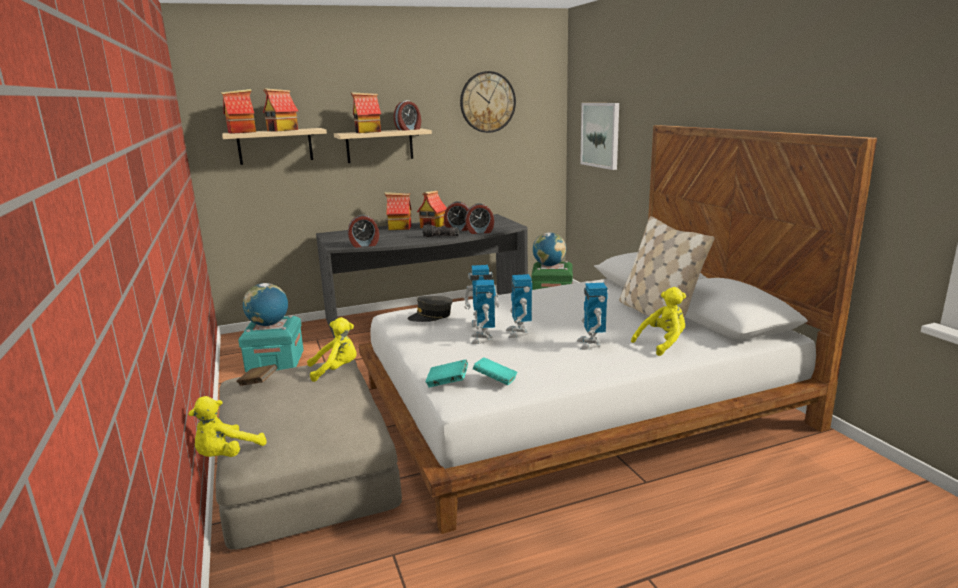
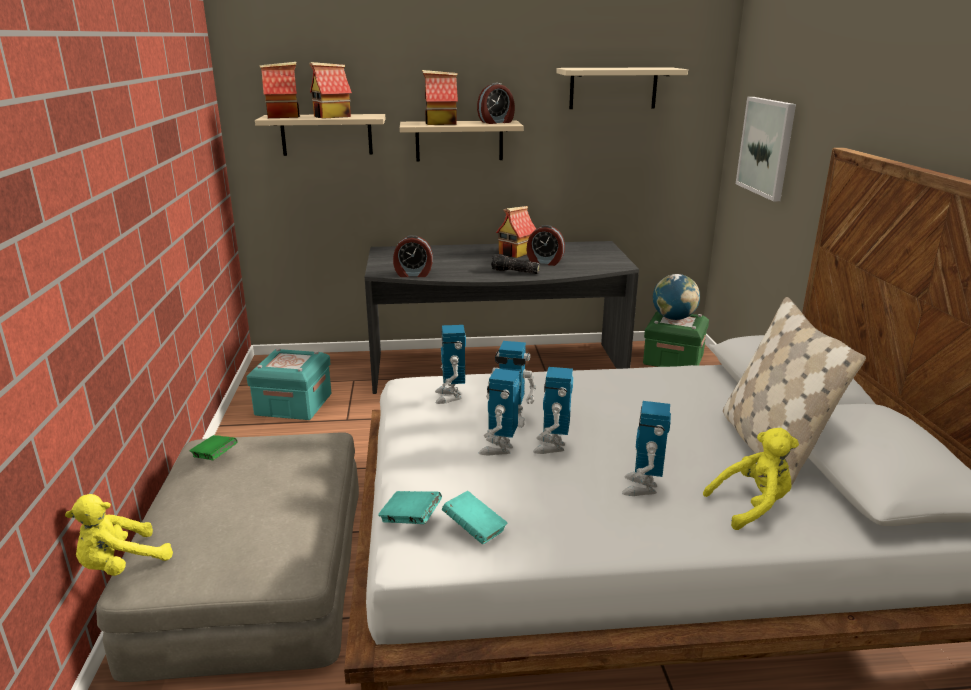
camera: 15 degrees right, 5 degrees up
(258, 383) = (215, 457): brown book -> green book
(268, 324) = (286, 361): globe -> none
(336, 370) = (312, 454): yellow plush toy -> none
(399, 228) = (473, 250): toy house -> none
(431, 316) = (450, 396): grey cap -> toy robot
(480, 232) = (570, 270): alarm clock -> none
(487, 102) = (613, 88): wall clock -> beige shelf

